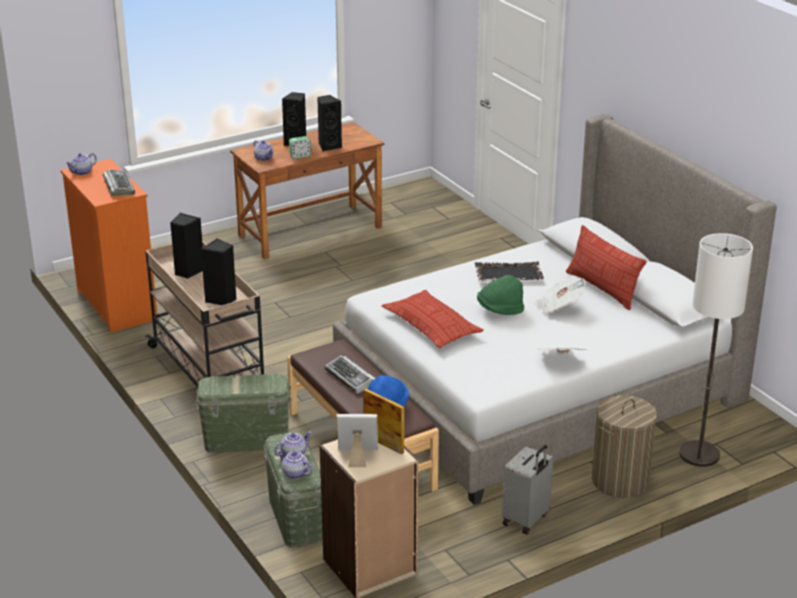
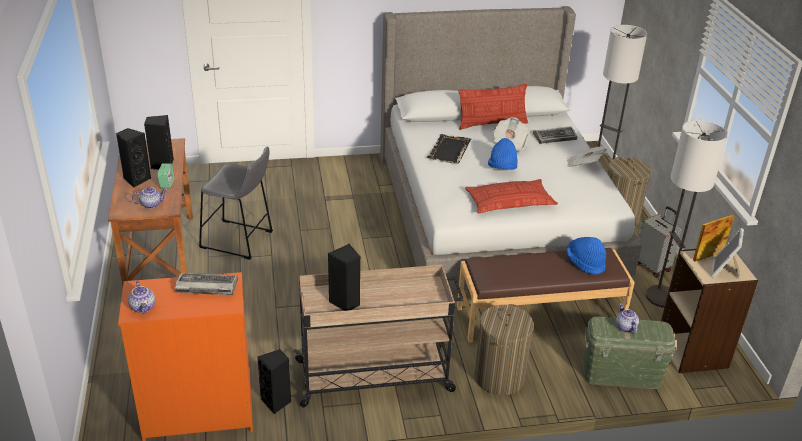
camera: 70 degrees left, 5 degrees up
(221, 300) = (415, 293): black speaker -> black speaker (277, 402)
(246, 440) = (499, 377): green storage box -> laundry basket
(294, 473) = (654, 333): teapot -> none
(351, 378) = (533, 268): keyboard -> keyboard (555, 137)
(361, 259) = (240, 241): none -> grey stool
(463, 534) = (662, 297): none -> floor lamp
(500, 310) = (502, 168): green hat -> blue hat

